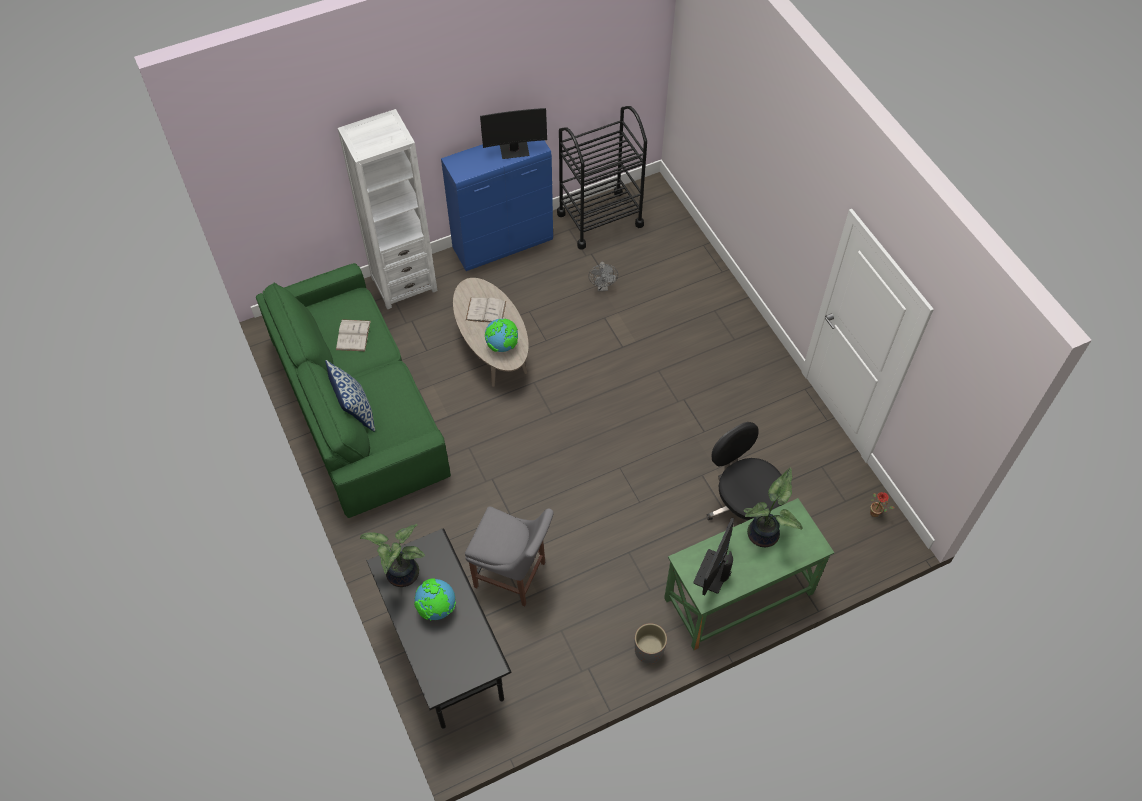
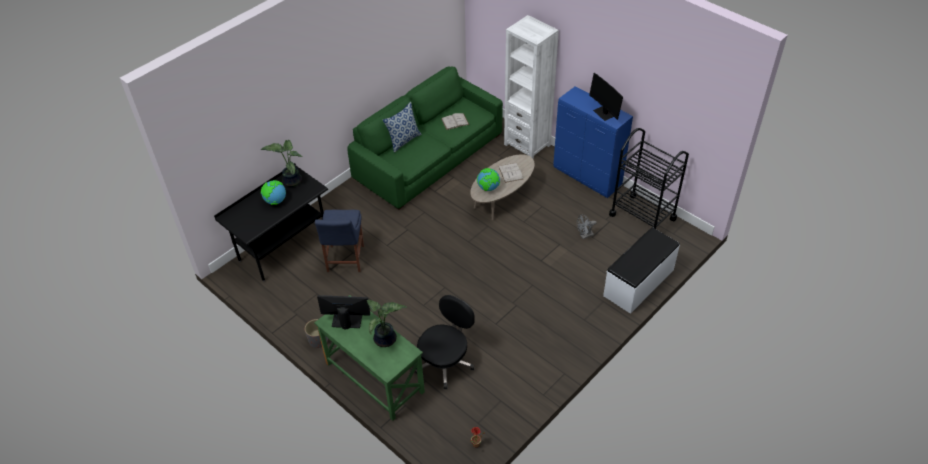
camera: 70 degrees right, 10 degrees down
(513, 576) = (345, 260): grey chair -> blue chair
(702, 266) = (639, 283): none -> white bench

